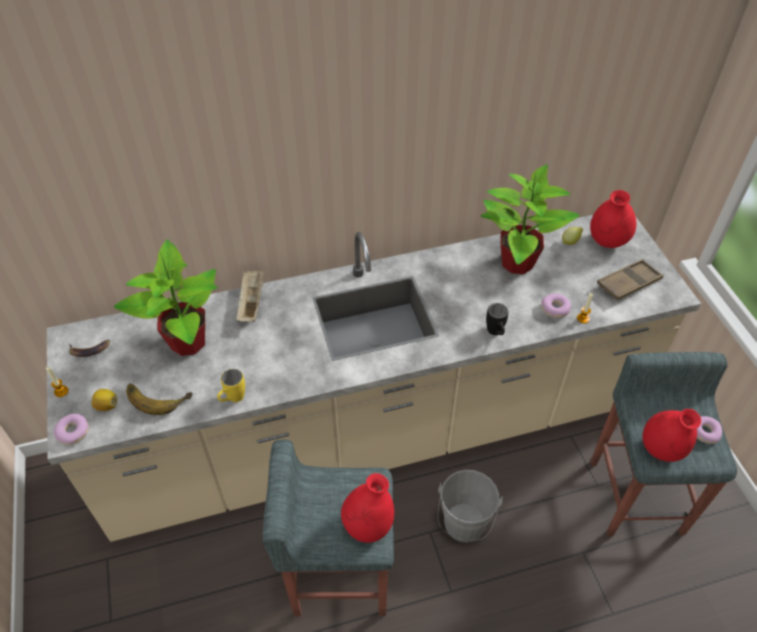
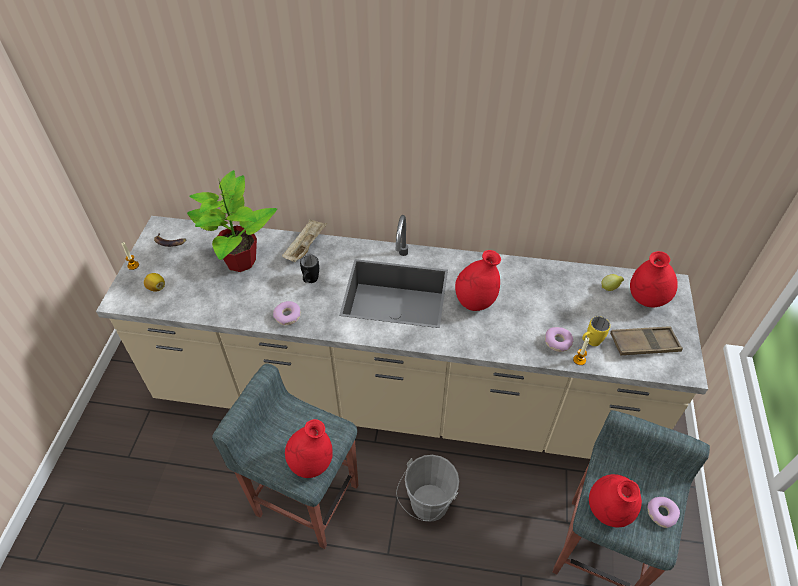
camera: 25 degrees right, 0 degrees up
(73, 432) = (123, 298): donut -> donut (288, 316)
(158, 395) = (195, 294): banana -> none
(232, 399) = (246, 317): yellow mug -> yellow mug (590, 343)
(458, 298) = (475, 302): none -> red vase
(496, 333) = (490, 344): black mug -> black mug (310, 281)
(516, 263) = (546, 289): potted plant -> none

